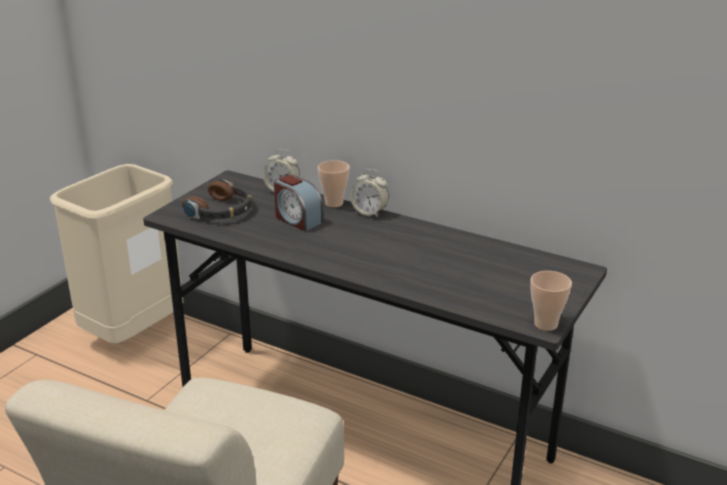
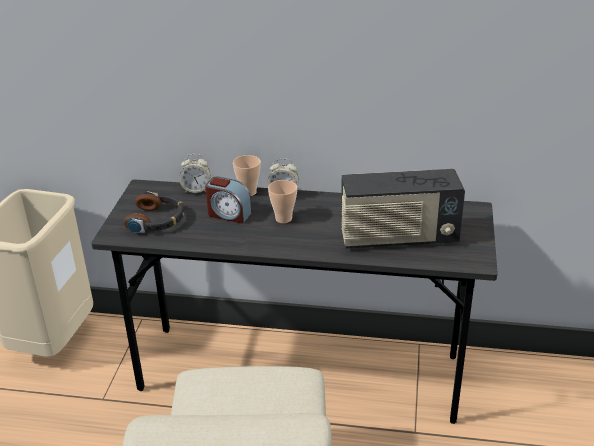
camera: 20 degrees left, 5 degrees up
(464, 280) = (398, 238): none -> radio
(545, 324) = (480, 261): cup -> cup (283, 219)

